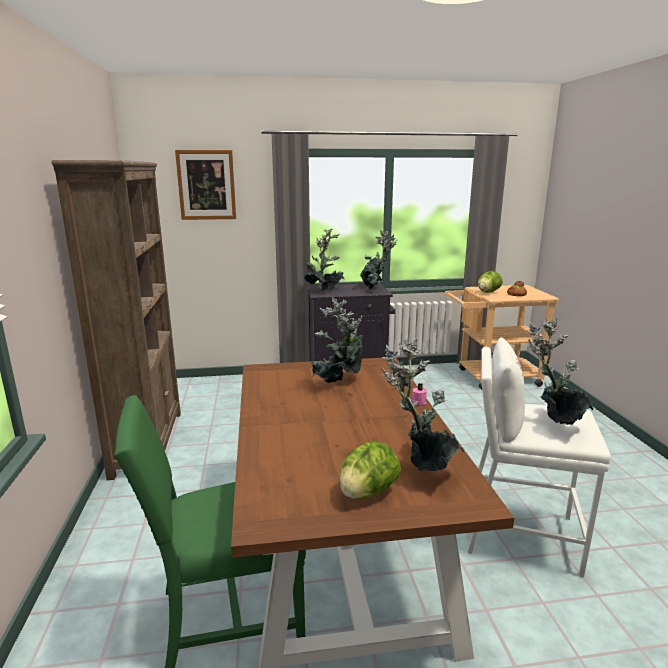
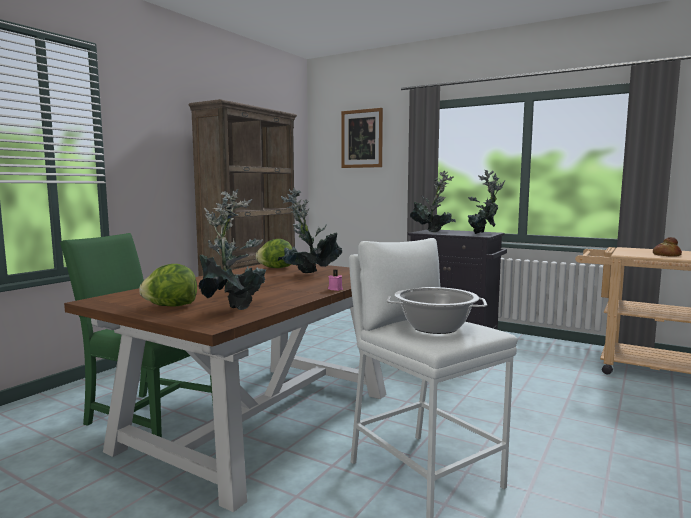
camera: 40 degrees right, 10 degrees down
(488, 292) = (629, 250): lettuce -> lettuce (275, 268)
(553, 422) = (435, 327): potted plant -> cooking pot

